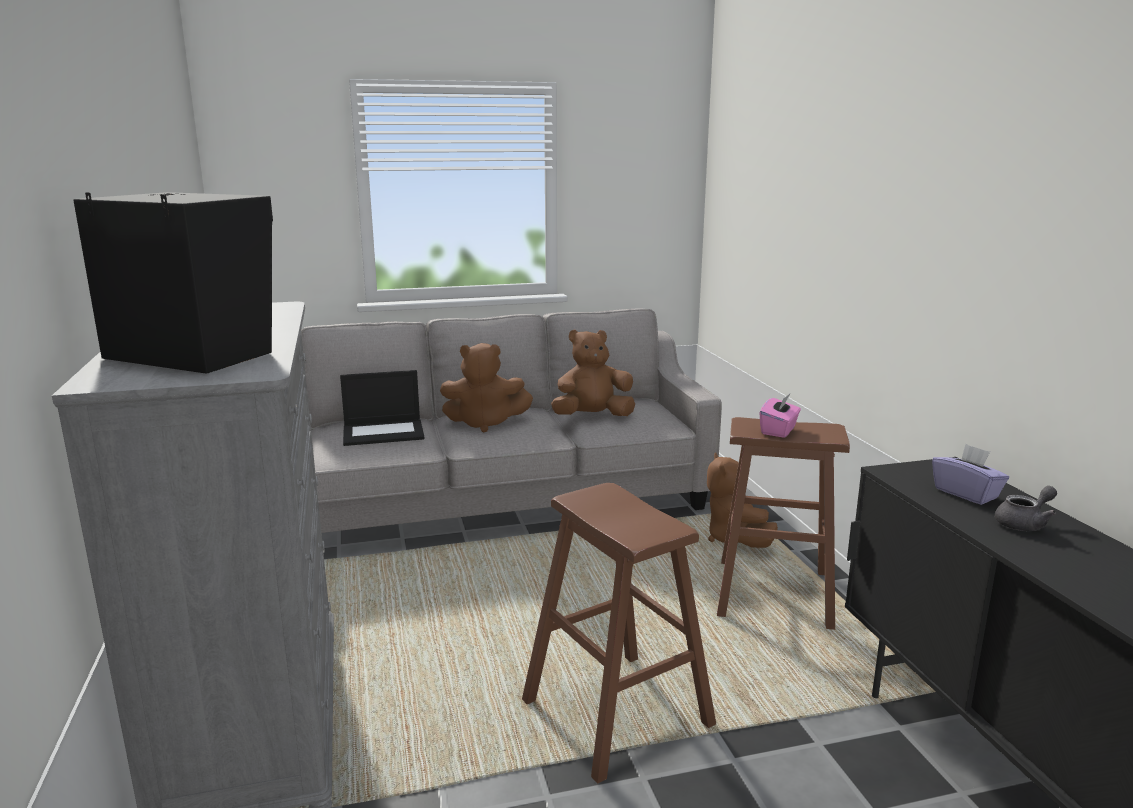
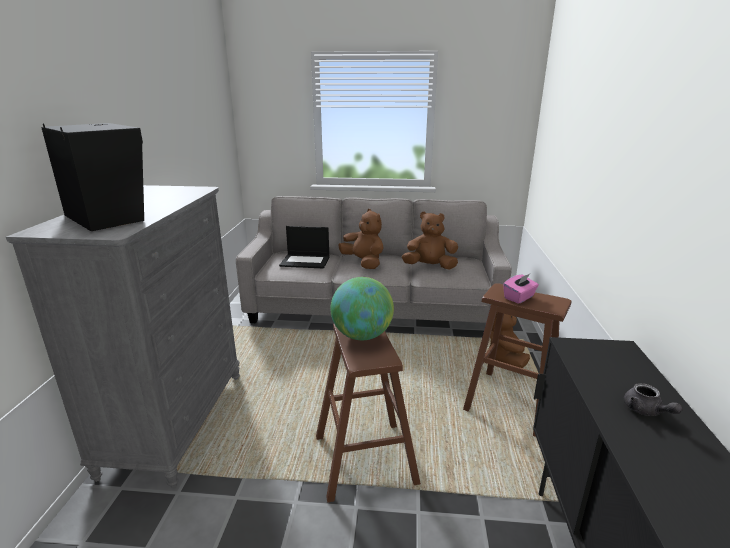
camera: 20 degrees right, 5 degrees up
(485, 423) = (364, 263): brown plush toy -> brown plush toy turned 150 degrees counterclockwise
(610, 506) = (362, 335): none -> globe
(966, 493) = (616, 374): purple tissue box -> none
(1024, 524) = (646, 411): grey teapot -> grey teapot turned 75 degrees clockwise

